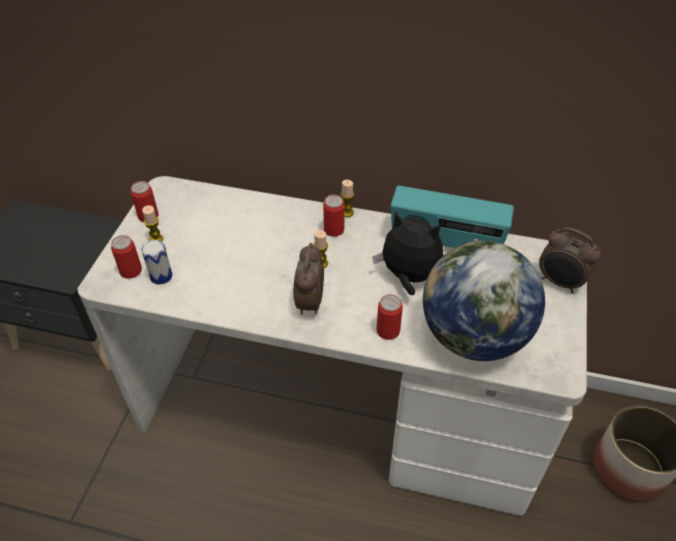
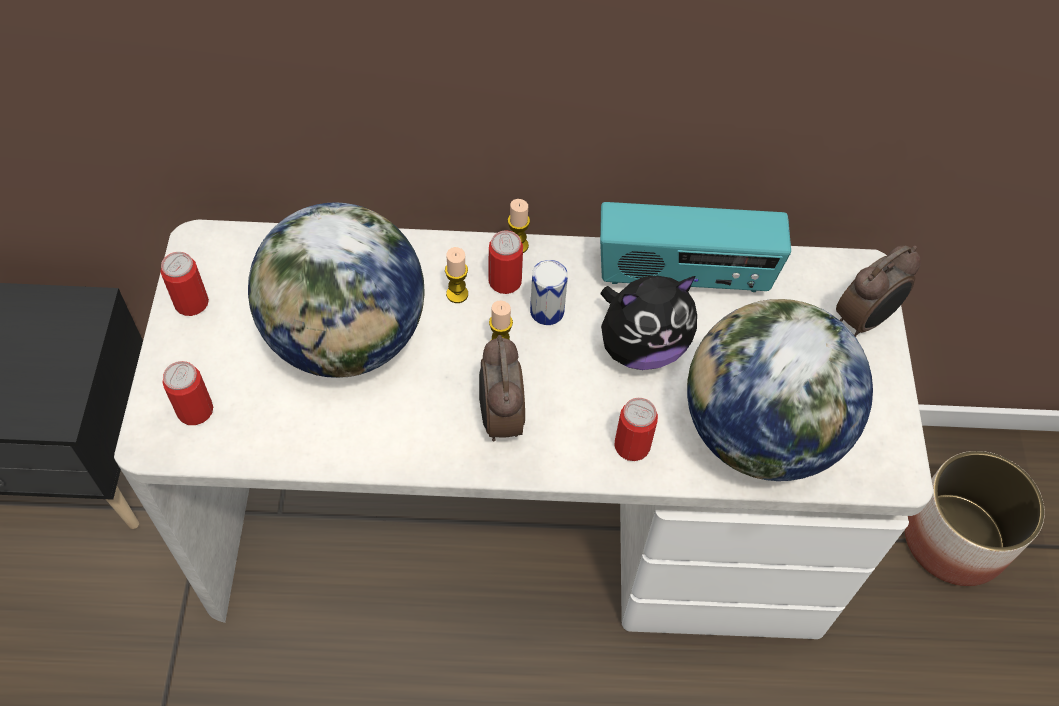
camera: 15 degrees left, 10 degrees up
(156, 239) = (219, 344): candle -> candle (457, 294)
(161, 276) = (249, 411): can -> can (547, 311)
(230, 247) = (347, 338): none -> globe
(408, 277) = (641, 347): plush toy -> plush toy turned 150 degrees clockwise
(559, 283) = (864, 320): alarm clock -> alarm clock turned 60 degrees counterclockwise

